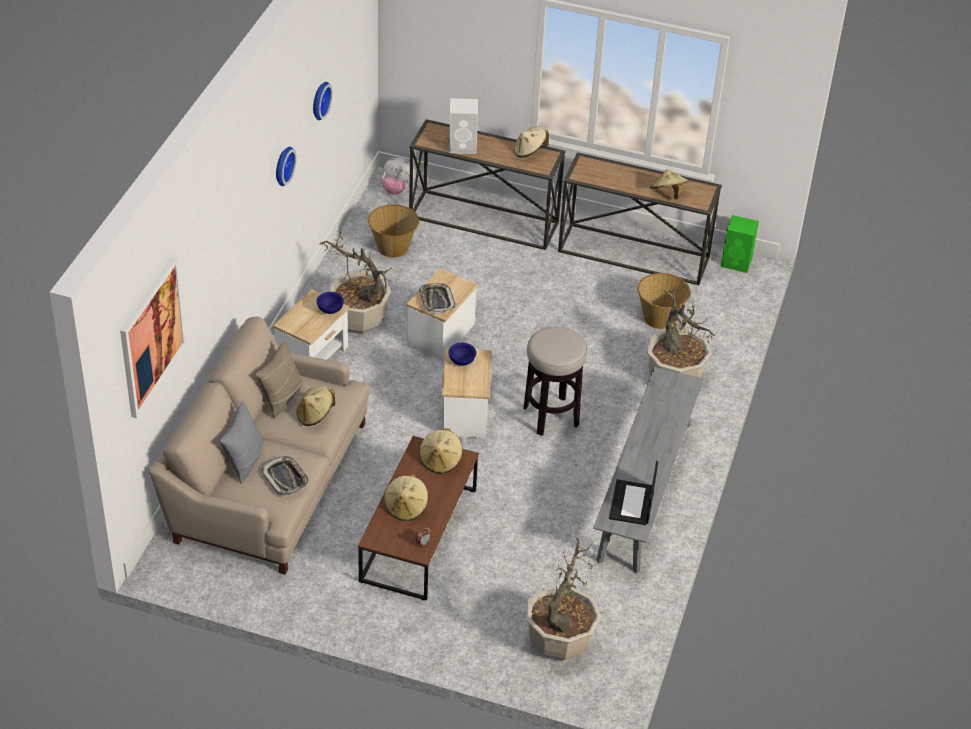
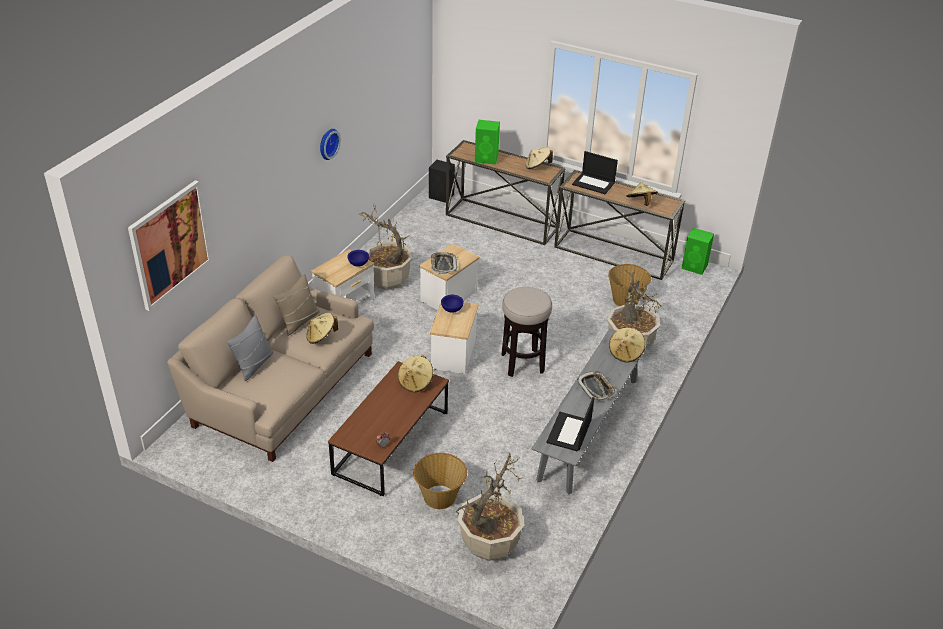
camera: 10 degrees right, 5 degrees down
(285, 478) = (282, 381): tray -> tray (596, 388)
(319, 100) = (368, 102): wall clock -> none
(393, 248) = (428, 234): basket -> basket (439, 497)
(397, 189) = (442, 196): plush toy -> black speaker
(406, 507) = (377, 415): beige hat -> beige hat (626, 353)
(463, 146) = (487, 158): white speaker -> green speaker
(606, 171) = (594, 183): none -> laptop

